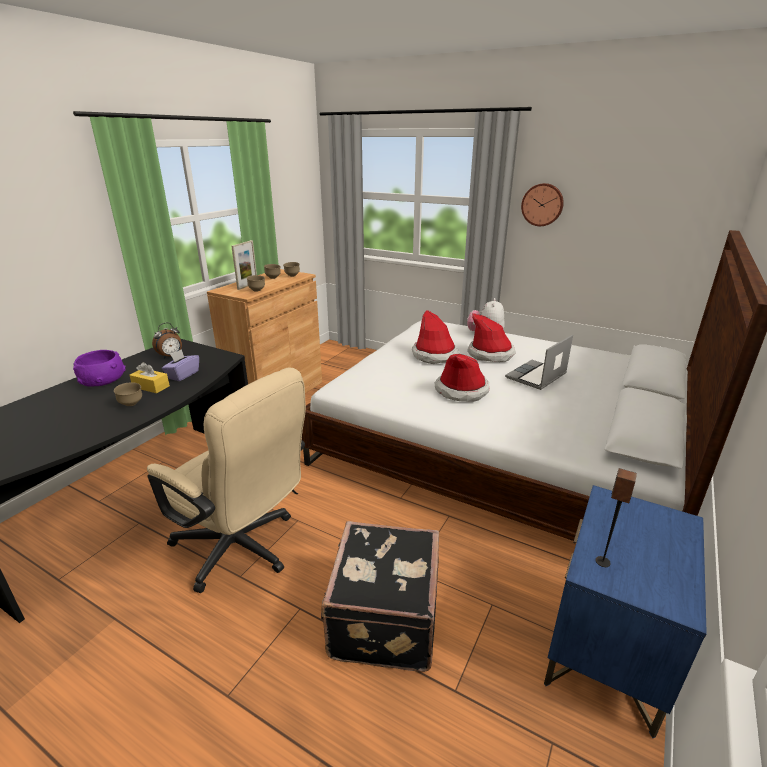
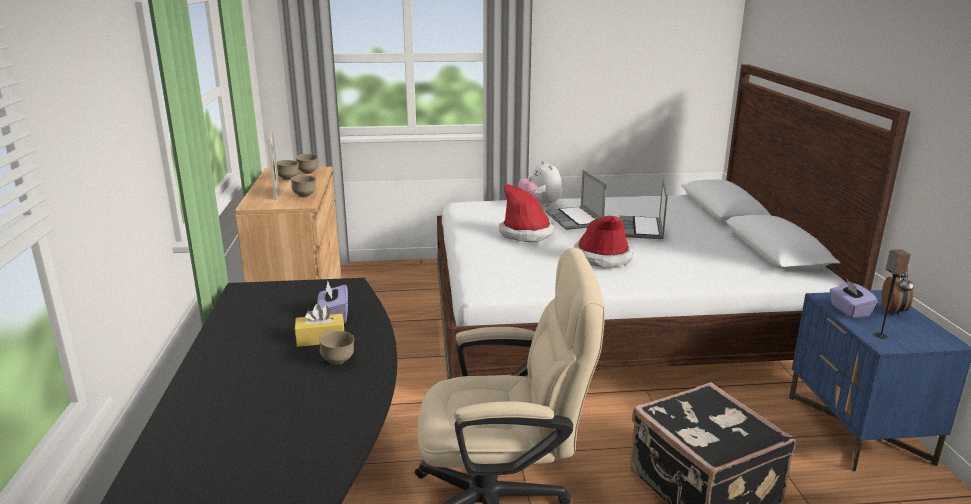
camera: 35 degrees left, 5 degrees down
(103, 380) = (235, 353): purple bowl -> none
(171, 356) = (270, 303): alarm clock -> alarm clock (894, 311)
(490, 354) = (575, 220): hat -> laptop
(542, 204) = (560, 54): wall clock -> none
(611, 521) = (849, 311): none -> purple tissue box

